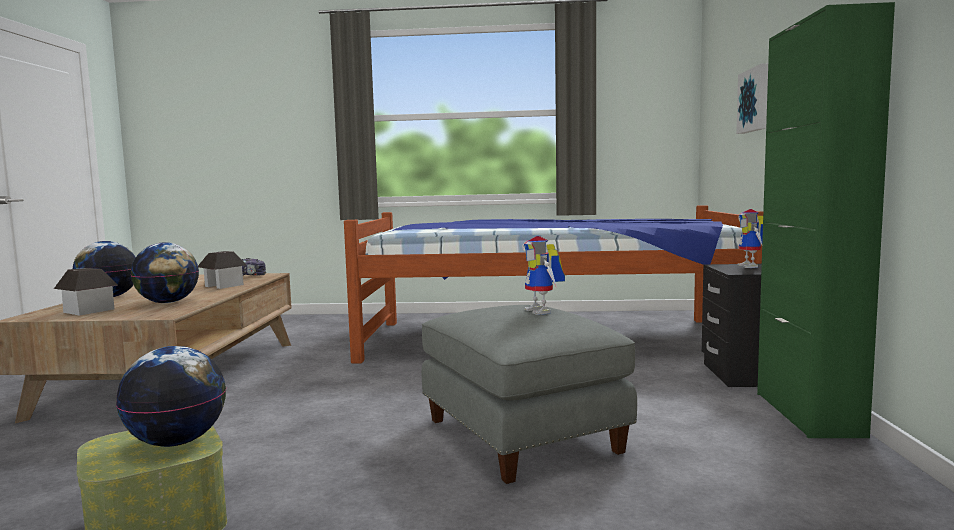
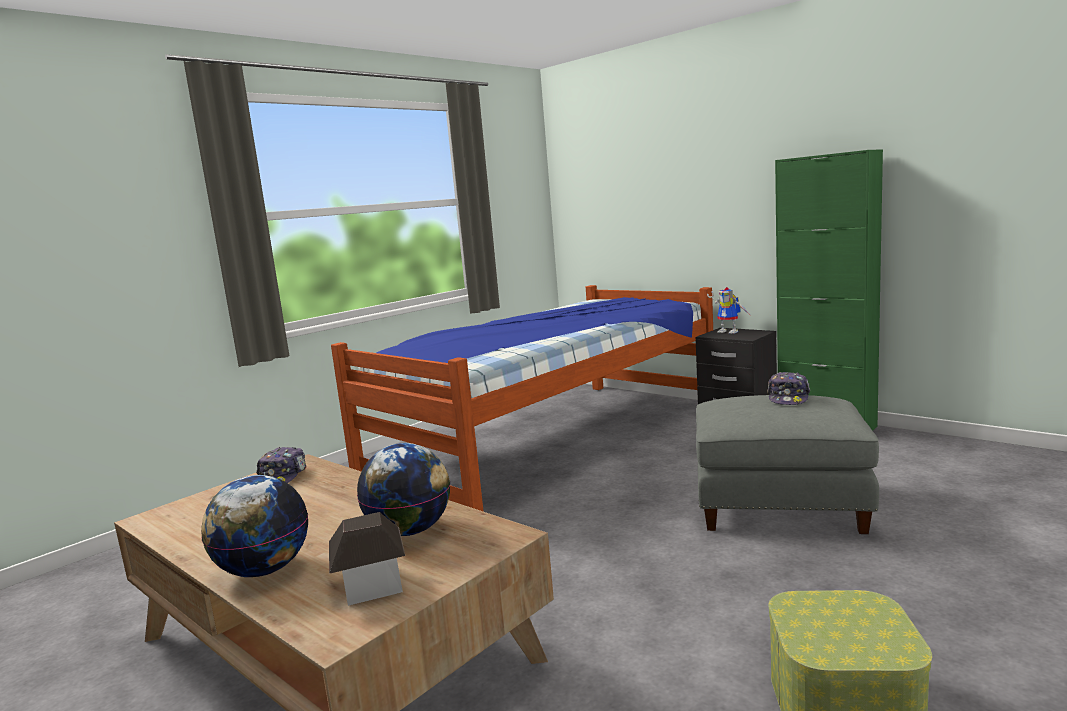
camera: 50 degrees left, 5 degrees up
(177, 442) = (843, 611): globe -> none
(223, 285) = (334, 493): toy house -> none
(543, 311) = (788, 398): toy robot -> cap
(755, 100) = (674, 196): picture -> none

